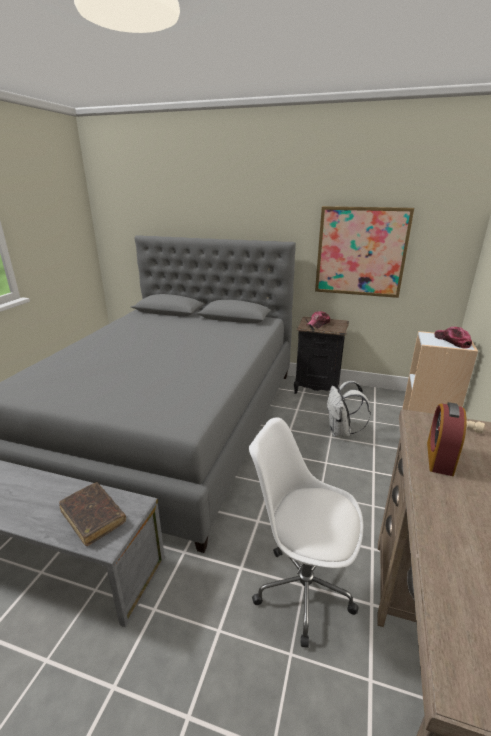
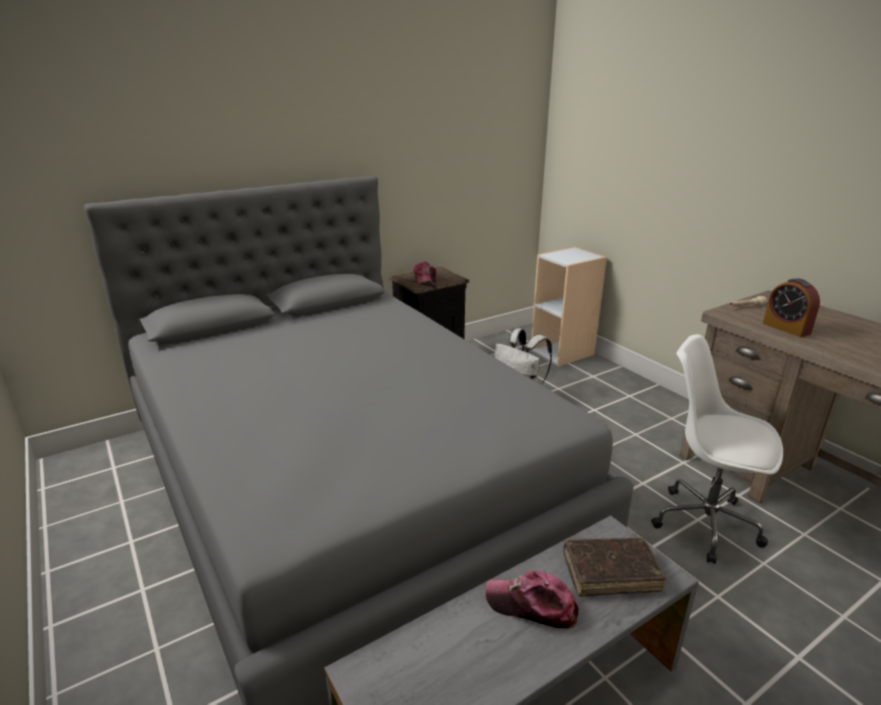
camera: 50 degrees left, 0 degrees up
(301, 590) = (702, 523): white office chair -> white office chair turned 60 degrees clockwise
(361, 252) = (444, 177): picture -> none
(452, 341) = (576, 255): cap -> cap (532, 605)

